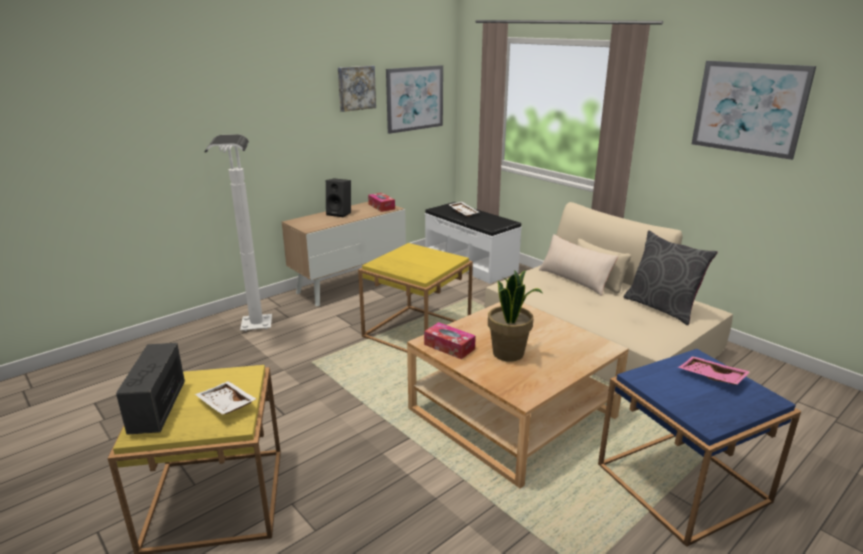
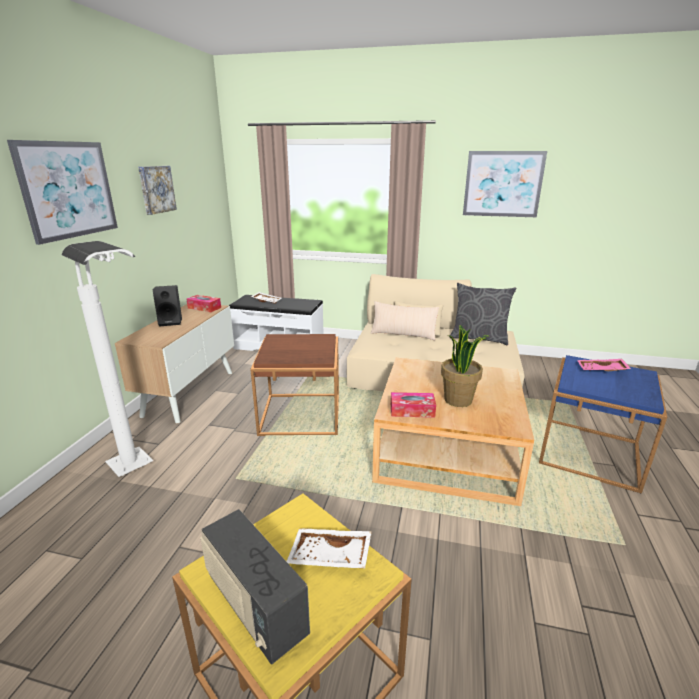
camera: 35 degrees left, 0 degrees up
(415, 98) = (201, 200): picture -> picture (68, 190)
(417, 331) = (301, 414): yellow side table -> brown side table

